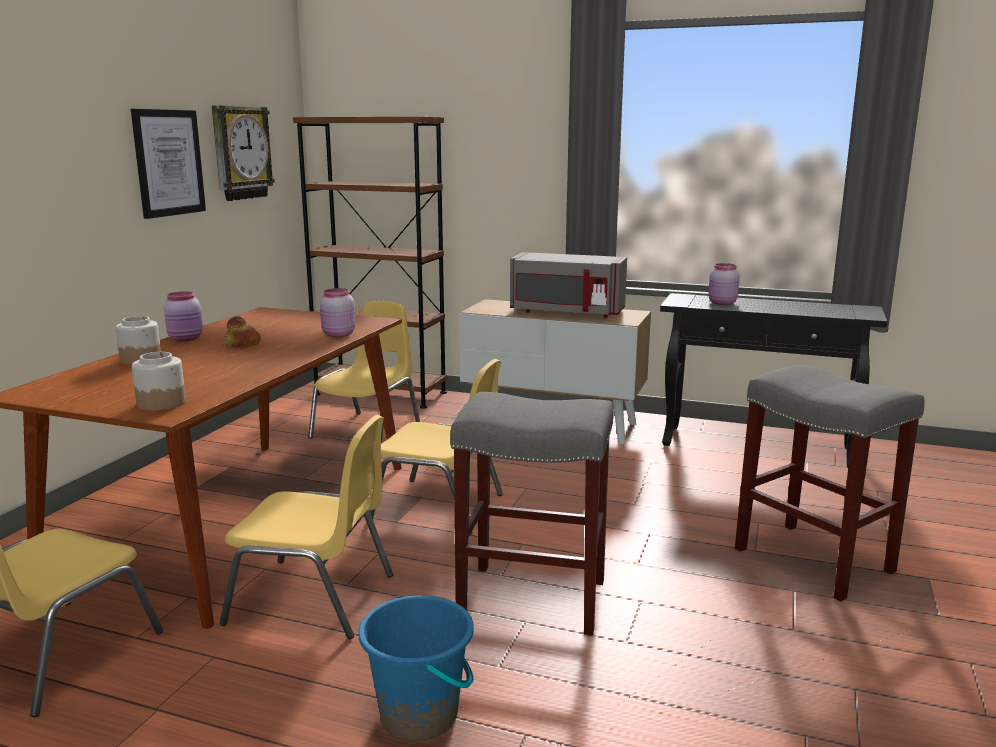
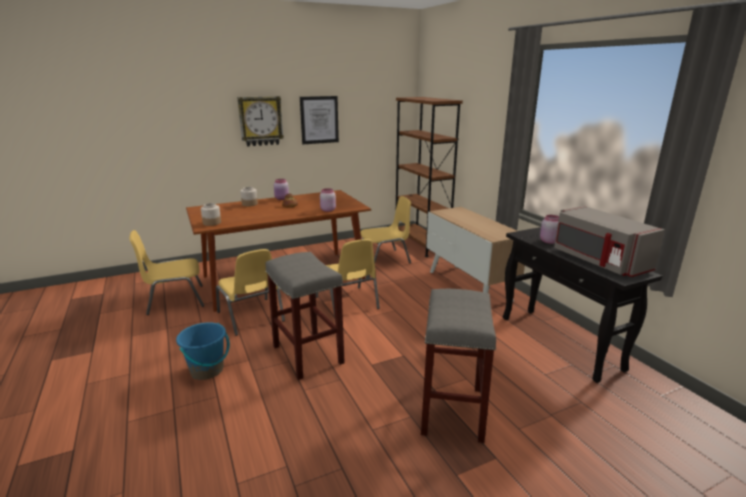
camera: 45 degrees right, 5 degrees up
(240, 153) = (366, 115): wall clock -> wall clock (260, 121)
(566, 312) = (478, 224): grey microwave -> grey microwave (598, 261)

